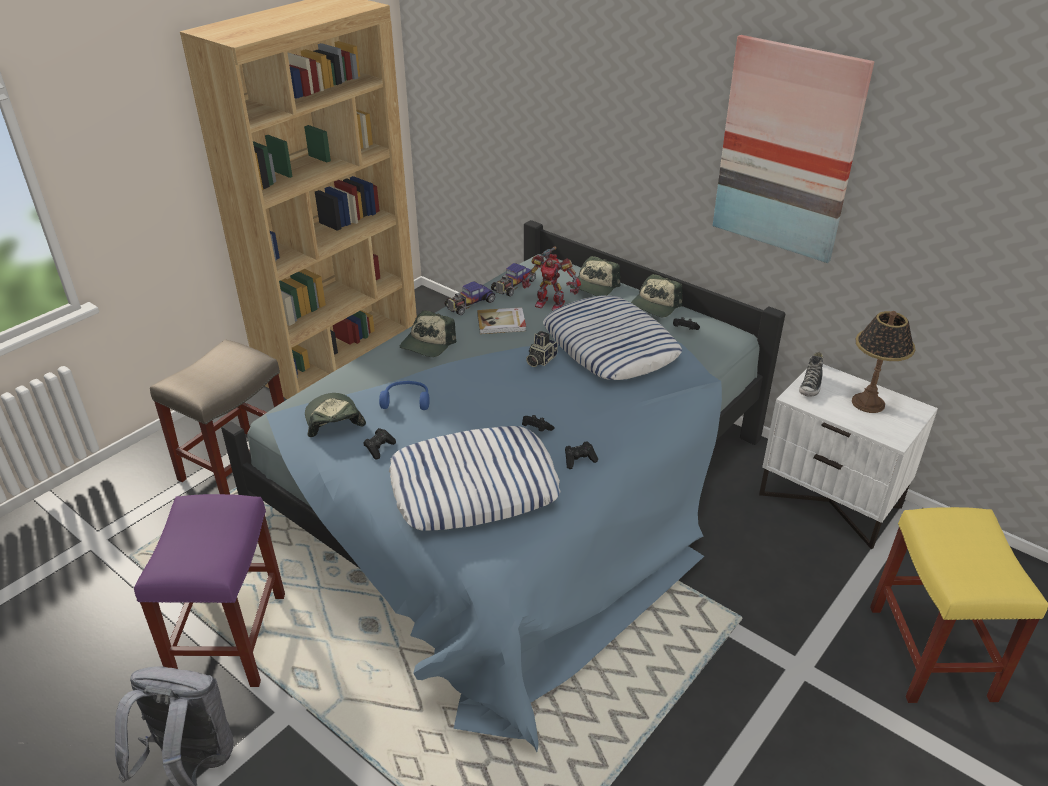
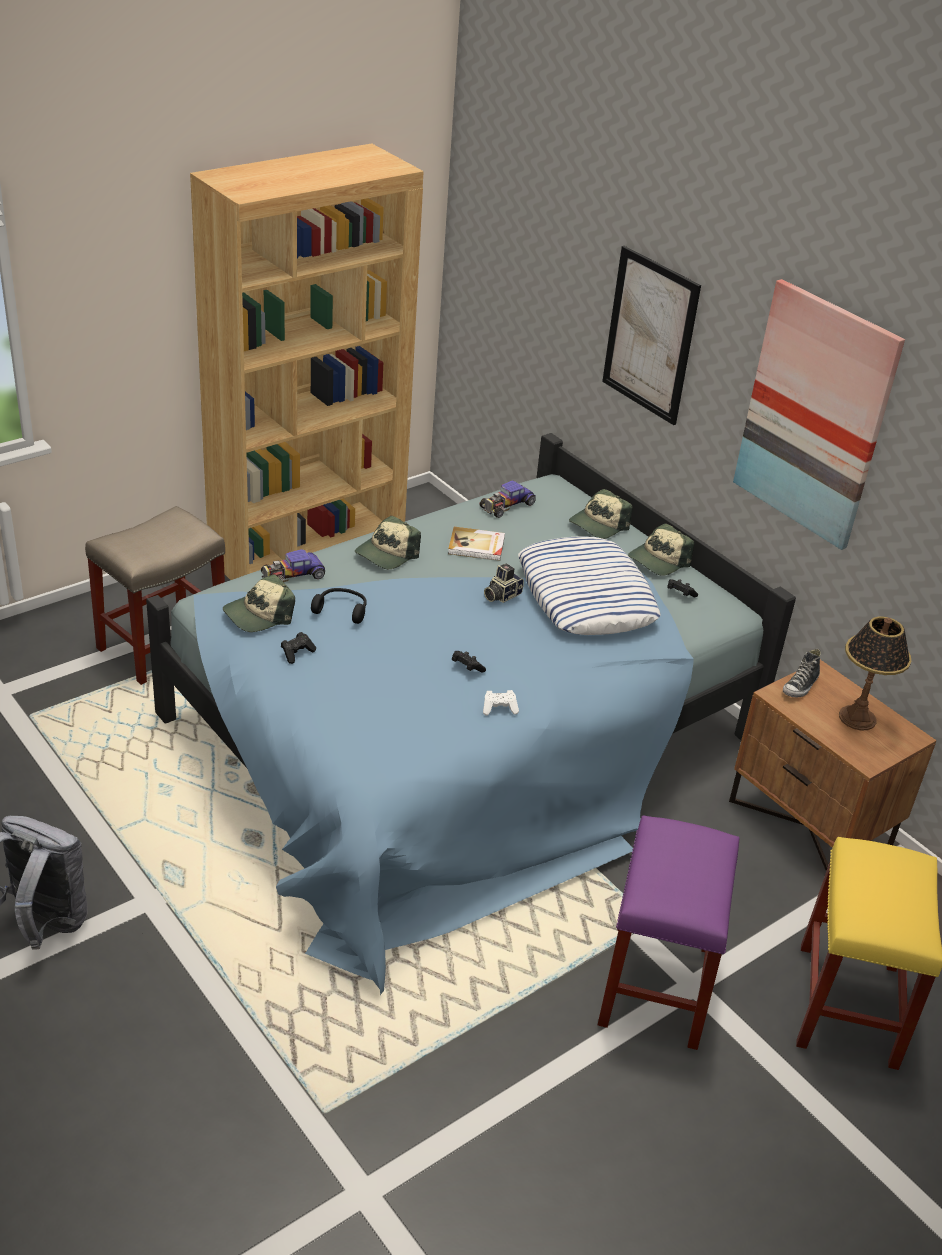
camera: 10 degrees right, 0 degrees up
(230, 636) = (110, 817): purple stool -> purple stool (655, 983)
(333, 420) = (259, 615): cap -> cap turned 120 degrees counterclockwise
(406, 400) = (342, 610): blue headphones -> black headphones
(469, 303) = (449, 517): toy car -> toy car (292, 575)
(474, 487) = (380, 712): pillow -> none
(550, 303) = (540, 534): toy robot -> none
(579, 460) = (499, 709): black game controller -> white game controller
(614, 115) = (650, 335): none -> picture
(831, 500) = (810, 825): white nightstand -> brown nightstand

